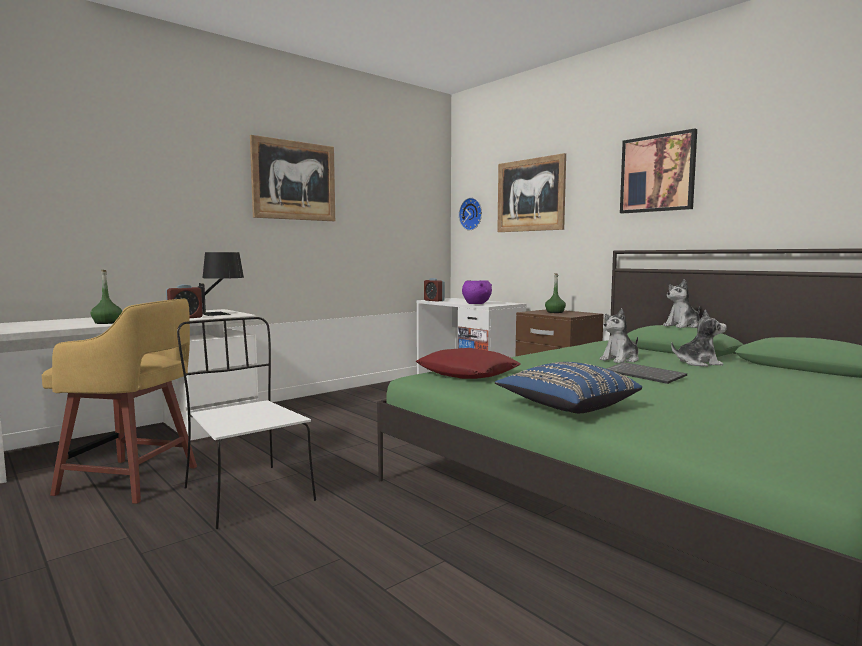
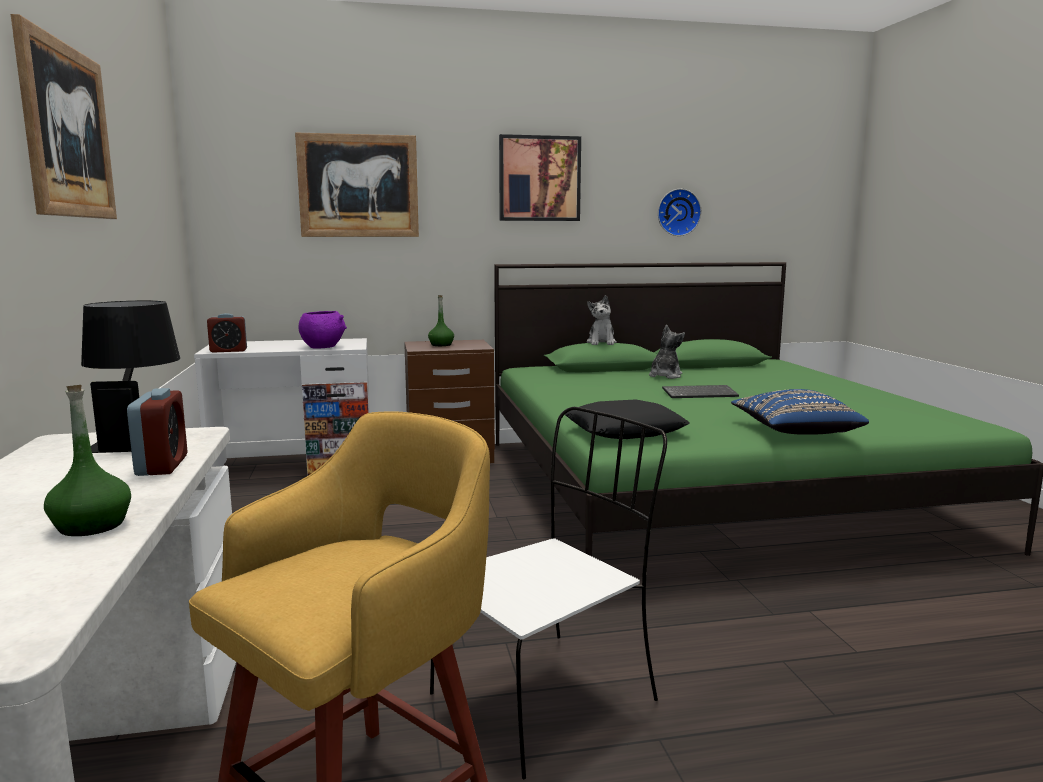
camera: 60 degrees left, 5 degrees up
(246, 493) = (547, 696): white chair -> white chair turned 150 degrees clockwise
(467, 373) = (625, 430): red pillow -> black pillow
(472, 214) = (239, 205): wall clock -> wall clock (678, 212)
(620, 360) = (623, 385): plush toy -> none

